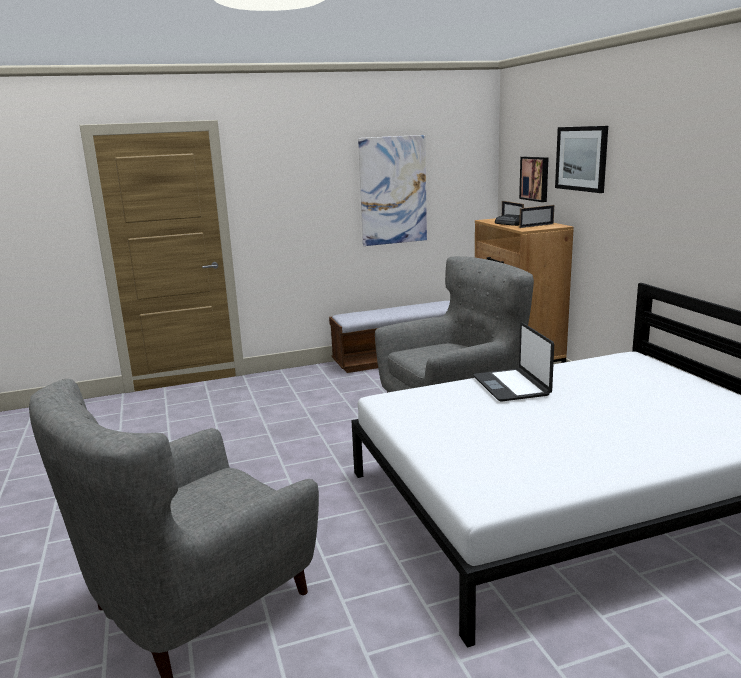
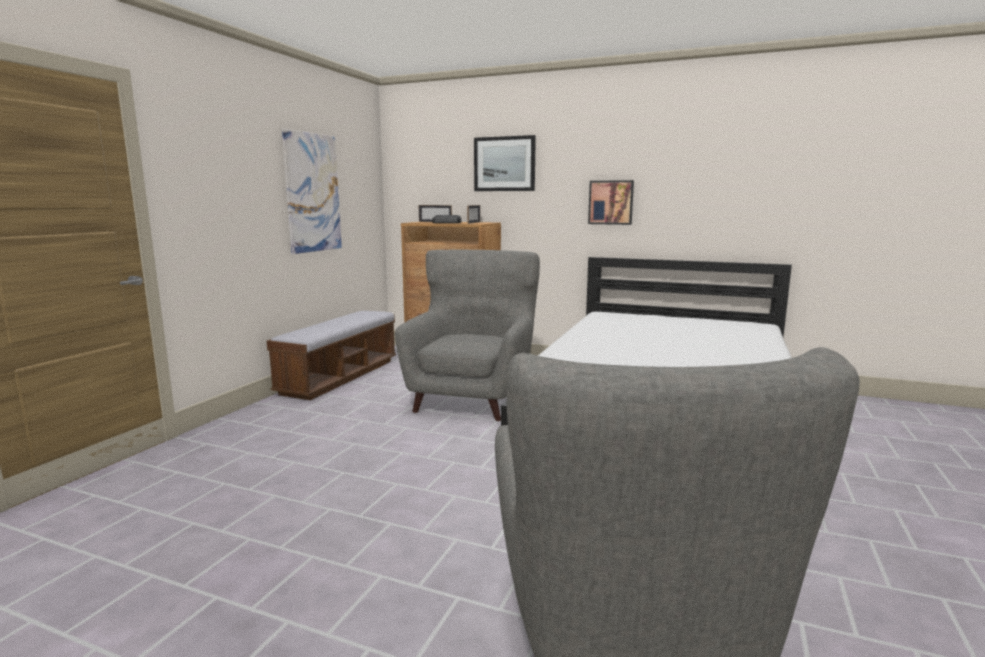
camera: 50 degrees left, 5 degrees down
(512, 386) = (594, 340): laptop -> none
(535, 178) = (442, 185): picture -> picture (611, 202)

